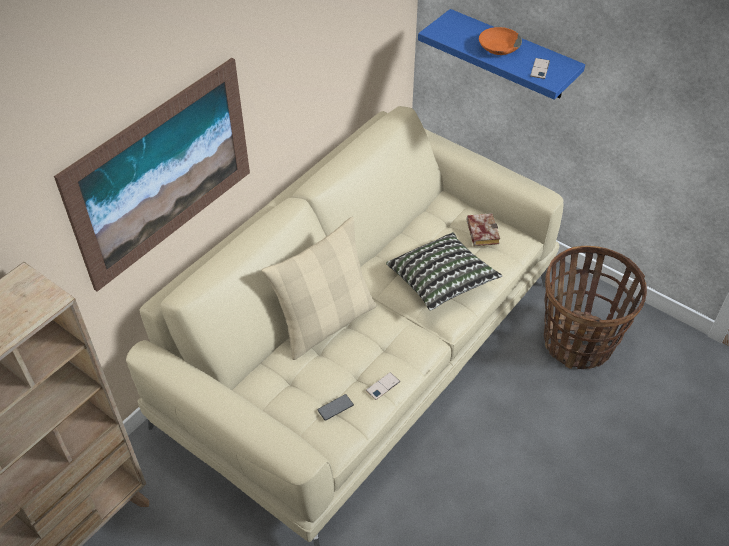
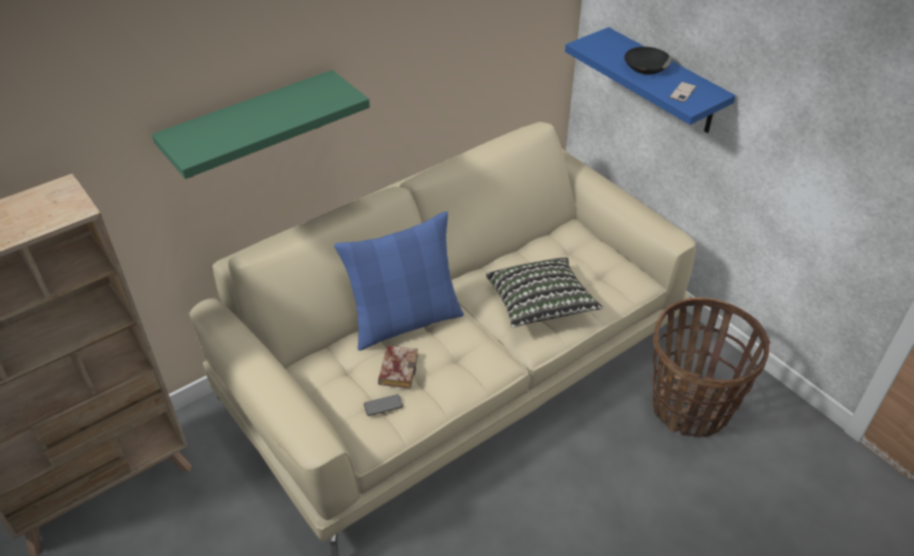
camera: 15 degrees right, 5 degrees down
(162, 173) = (251, 125): picture -> green shelf
(325, 322) = (405, 321): beige pillow -> blue pillow
(383, 386) = (440, 395): phone -> none
(480, 232) = (599, 264): book -> book (397, 368)
(498, 47) = (645, 67): orange bowl -> black bowl

